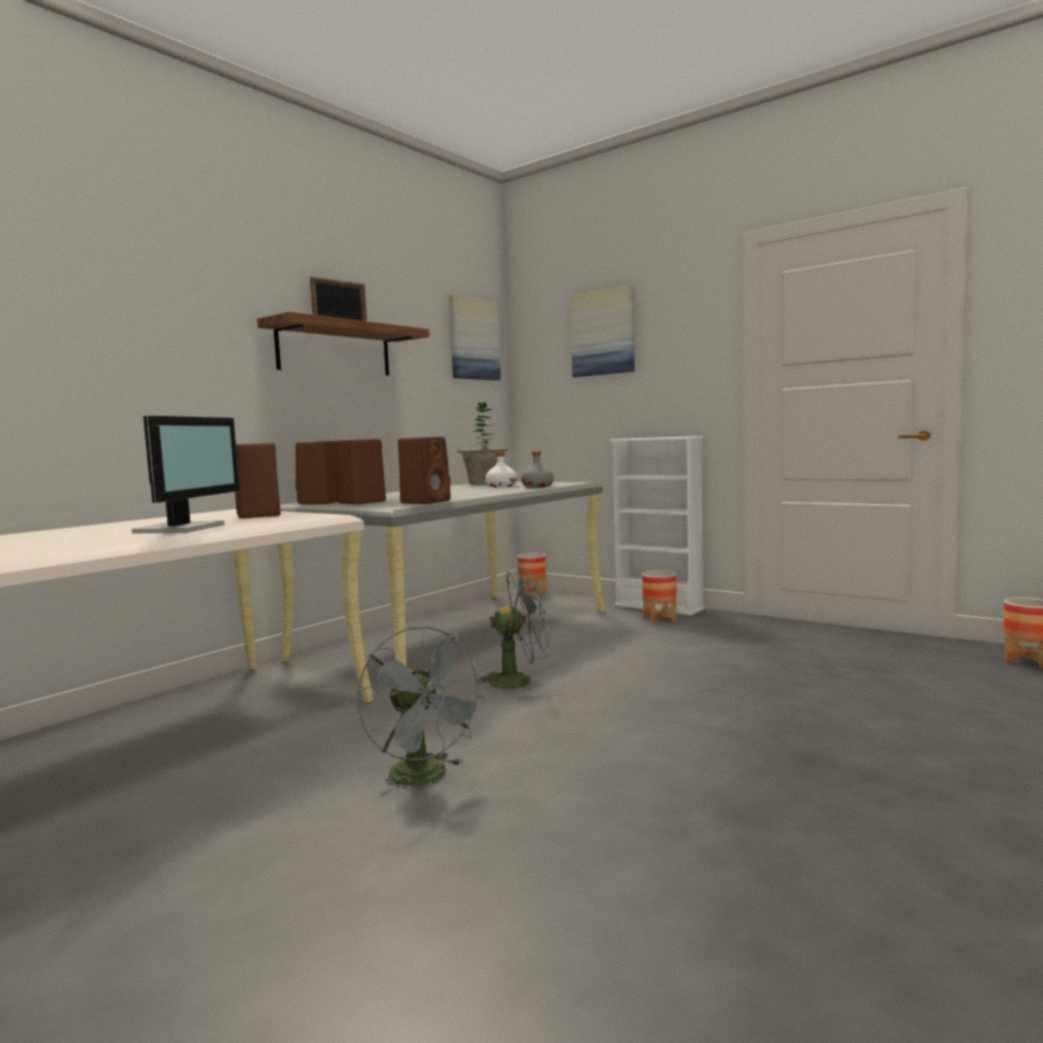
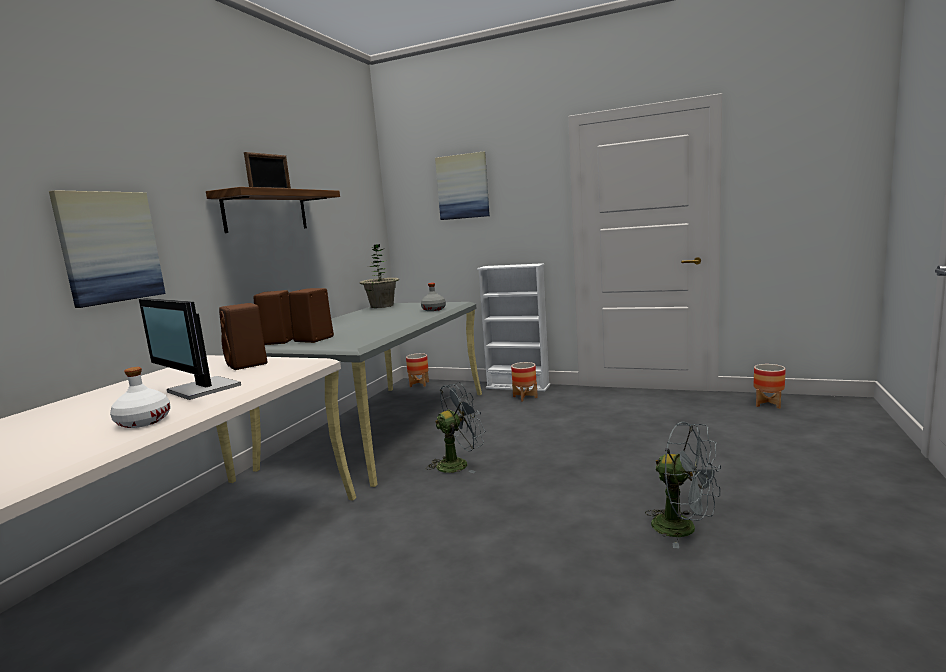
camera: 15 degrees left, 5 degrees up
(183, 528) = (201, 389): monitor -> monitor turned 135 degrees clockwise
(426, 502) = (370, 336): brown speaker -> none
(426, 778) = (443, 561): grey fan -> grey fan (684, 528)
(473, 339) = (361, 192): picture -> picture (110, 247)
(501, 486) = (403, 310): white bottle -> white bottle (143, 421)

